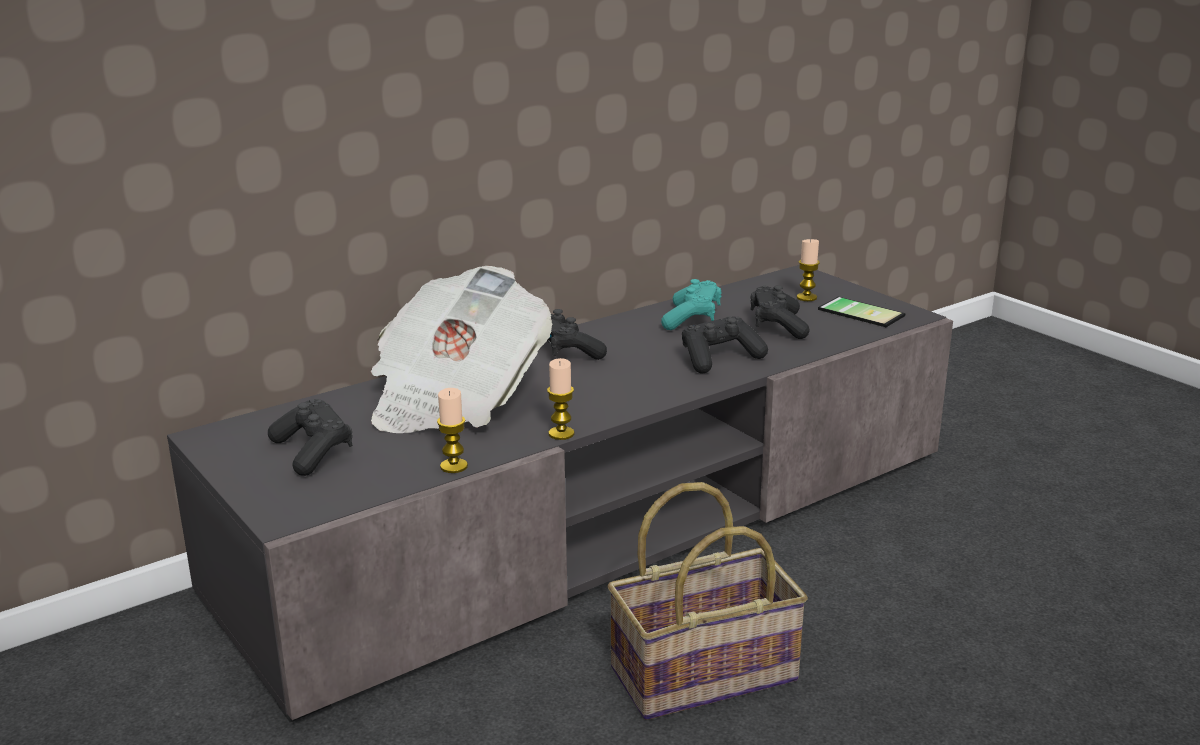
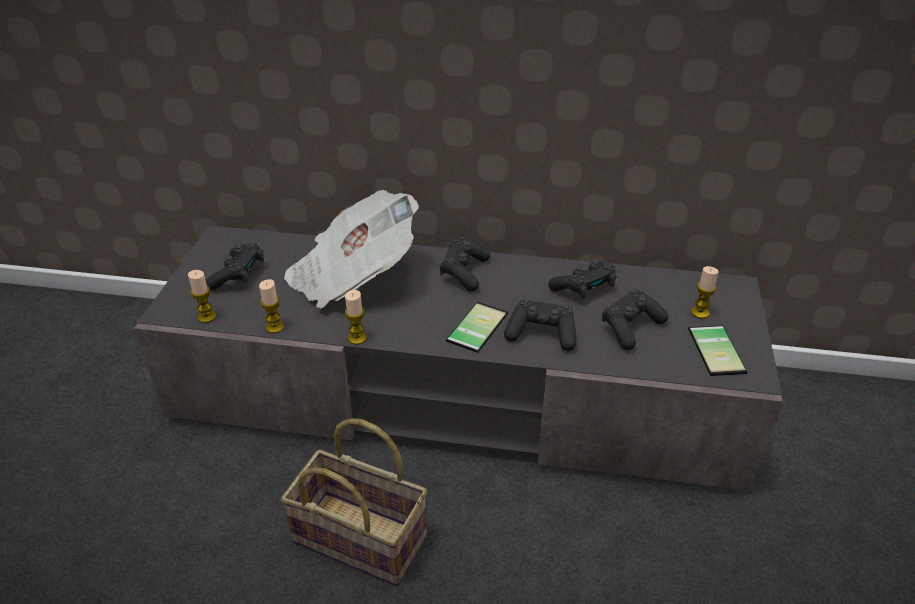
camera: 45 degrees right, 15 degrees up
(350, 496) = (207, 317): none -> candle
(652, 378) = (474, 326): none -> phone
(692, 319) = (584, 288): turquoise game controller -> black game controller

